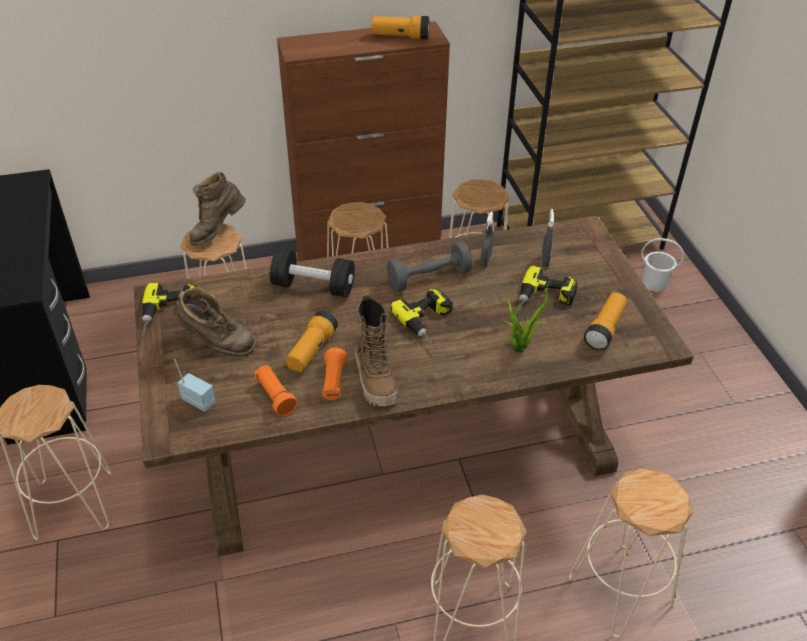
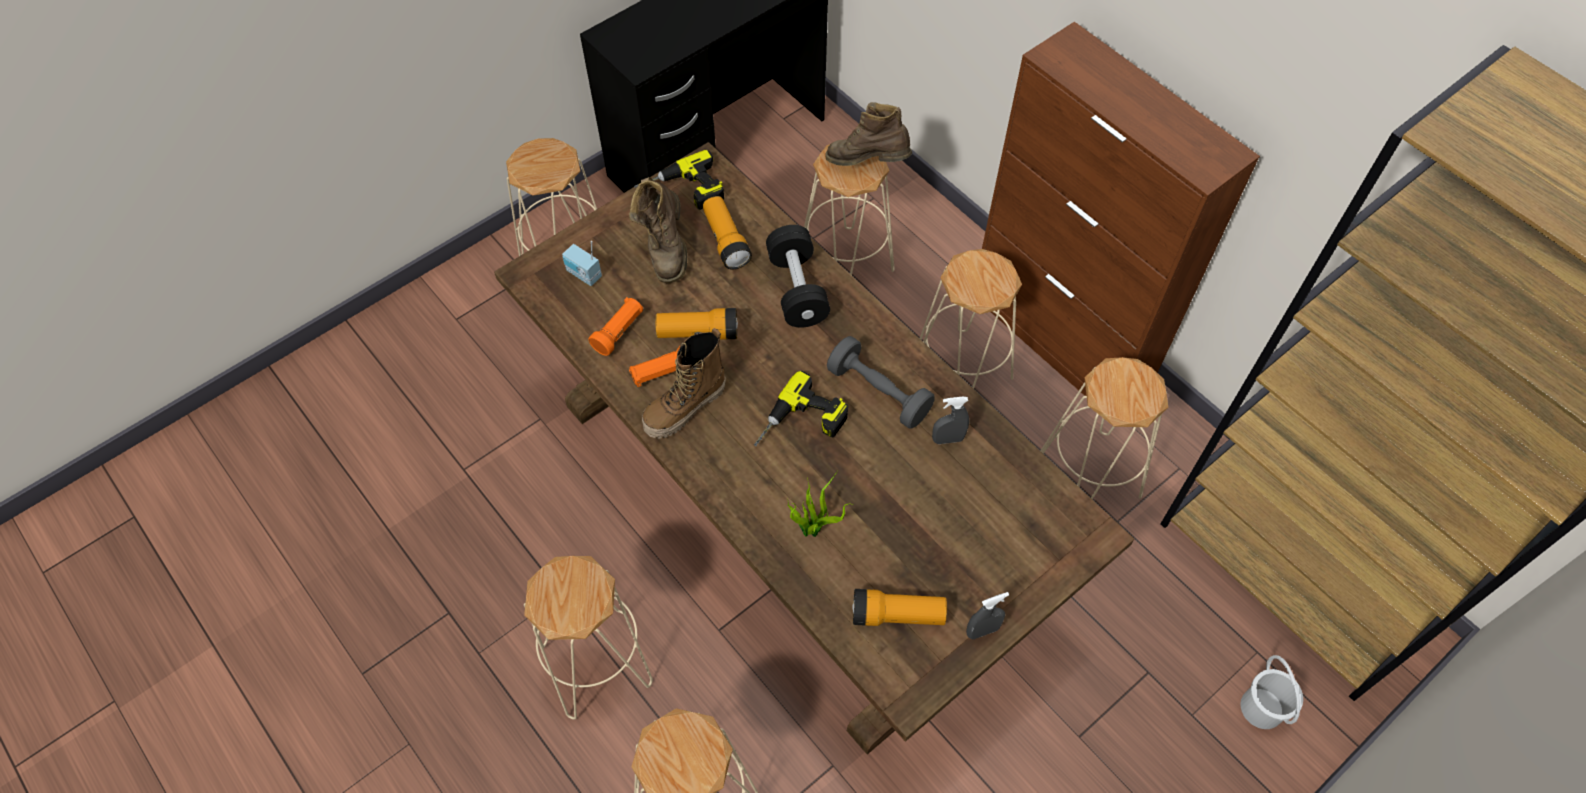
camera: 65 degrees right, 15 degrees up
(199, 400) = (583, 275): radio -> radio turned 120 degrees clockwise
(400, 37) = (1179, 137): flashlight -> flashlight (726, 241)
(543, 301) = (910, 529): power drill -> none
(544, 261) = (990, 505): grey spray bottle -> grey spray bottle (982, 631)

